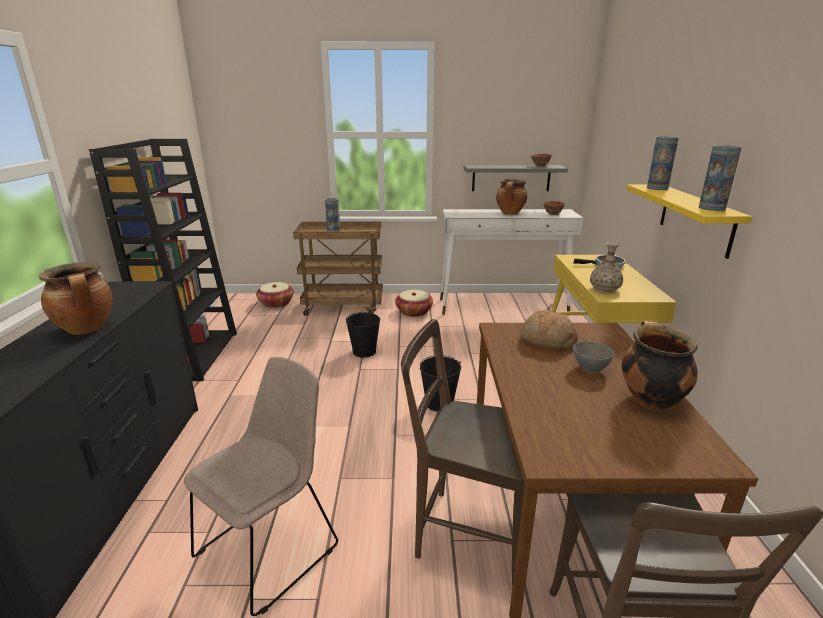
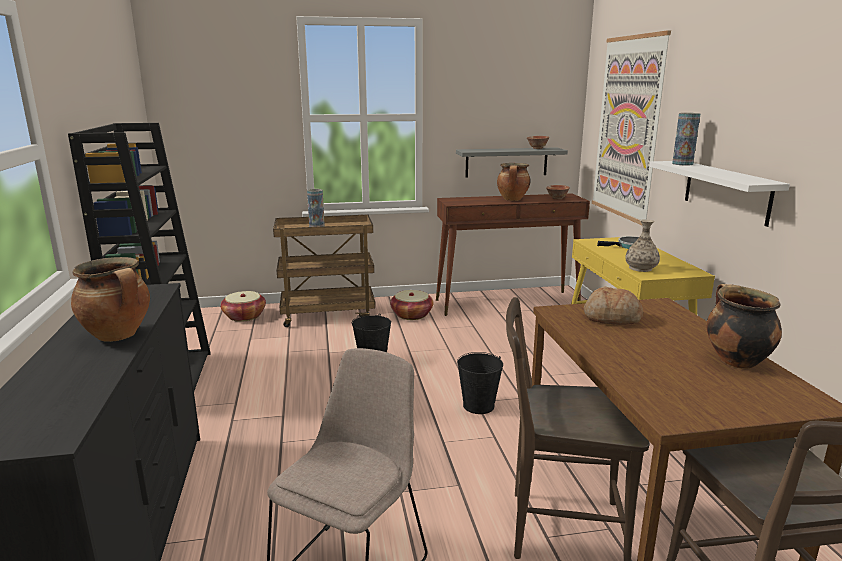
camera: 10 degrees left, 5 degrees down
(503, 306) = (507, 303): white console table -> brown console table
(589, 369) = (666, 339): grey bowl -> none
(620, 149) = (627, 128): none -> picture
(695, 219) = (726, 191): yellow shelf -> white shelf
(711, 208) = (748, 178): vase -> none

